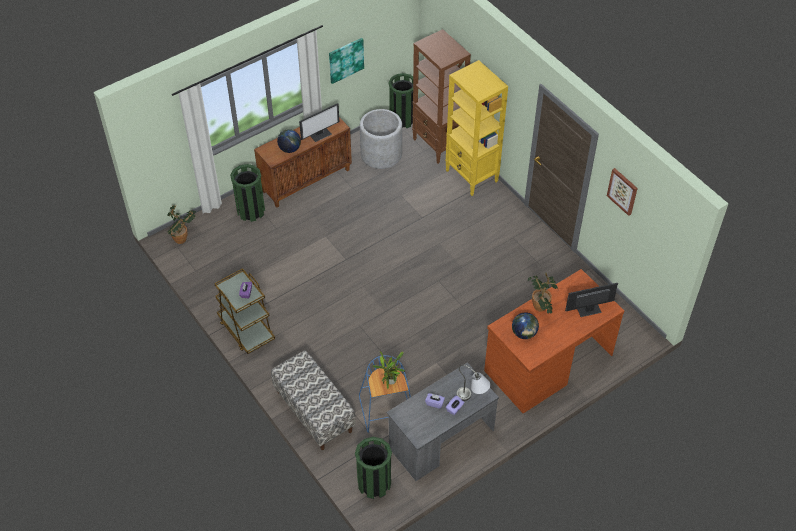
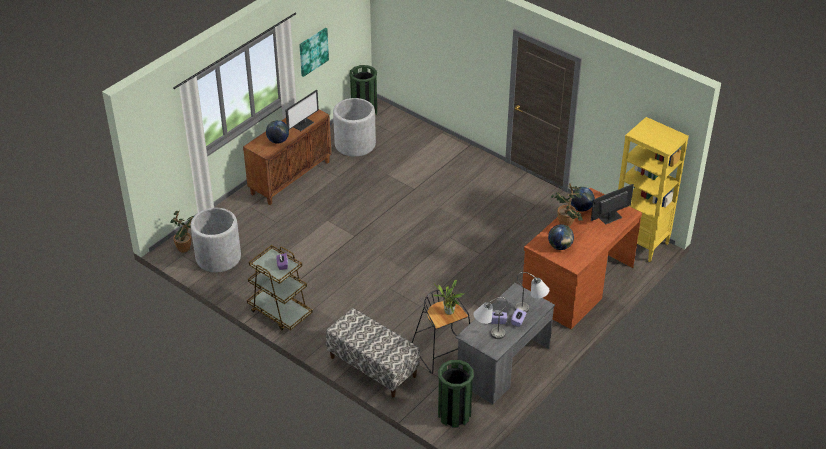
camera: 15 degrees left, 10 degrees down
(209, 256) = (218, 257): none -> grey planter
(251, 211) = (245, 212): green trash can -> none
(387, 411) = (443, 353): blue stool -> black stool
(419, 417) = (488, 335): none -> grey table lamp
(438, 145) = (406, 128): brown bookcase -> none
(472, 176) = (448, 148): yellow bookcase -> yellow bookcase (640, 243)
(562, 292) = (581, 208): none -> globe
(623, 191) = (613, 107): picture -> none

